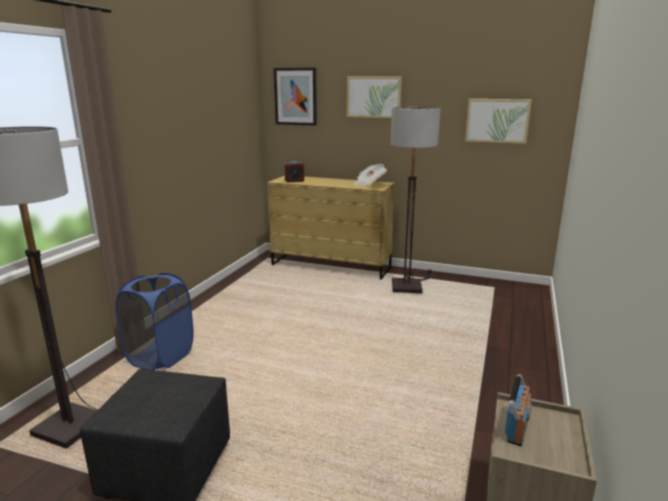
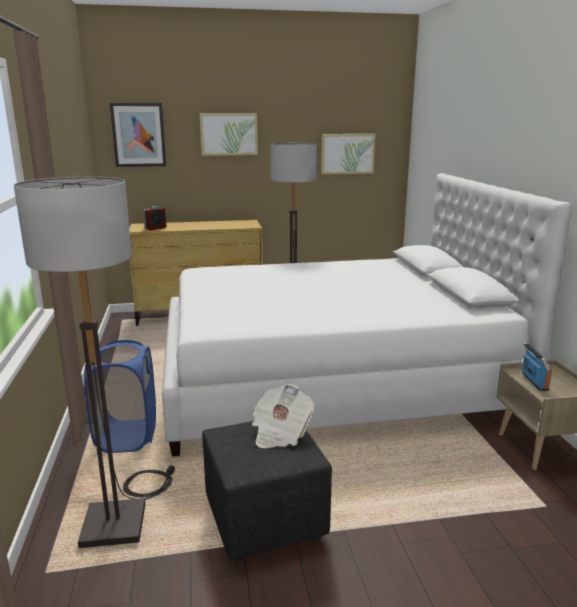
camera: 30 degrees left, 0 degrees up
(369, 184) = (236, 223): newspaper -> newspaper (280, 432)
(377, 356) = (332, 379): none -> white bed

